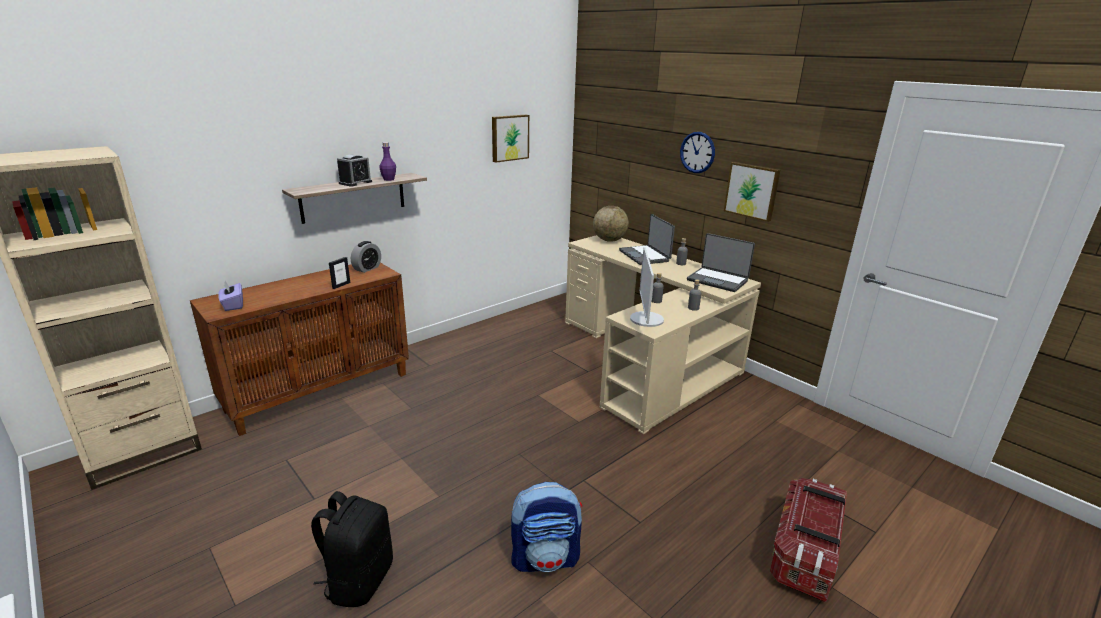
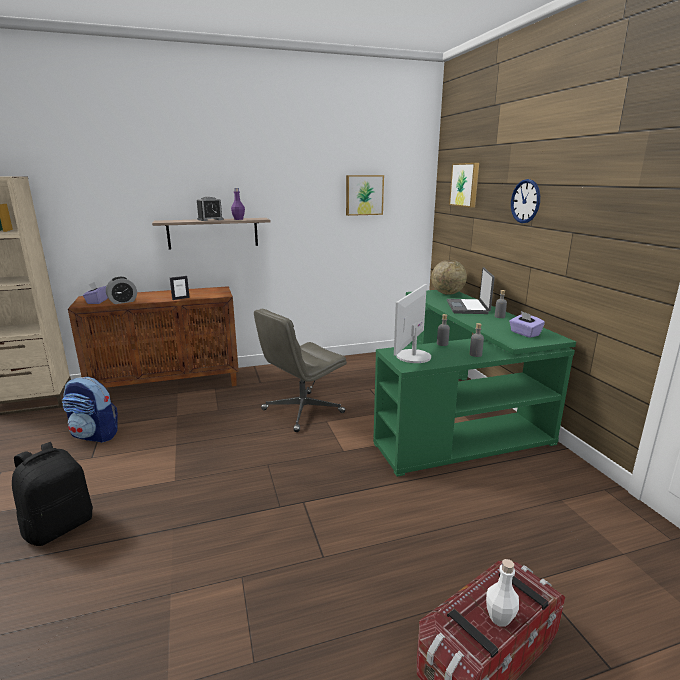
camera: 25 degrees right, 5 degrees down
(367, 268) = (214, 291): alarm clock -> alarm clock (123, 302)
(505, 390) = (302, 411): none -> grey office chair
(546, 558) = (208, 560): backpack -> backpack (95, 435)
(649, 360) = (458, 413): beige desk -> green desk
(718, 280) = (524, 333): laptop -> purple tissue box
(752, 191) = (572, 237): picture -> picture (465, 185)
(823, 520) = (499, 618): none -> white bottle

